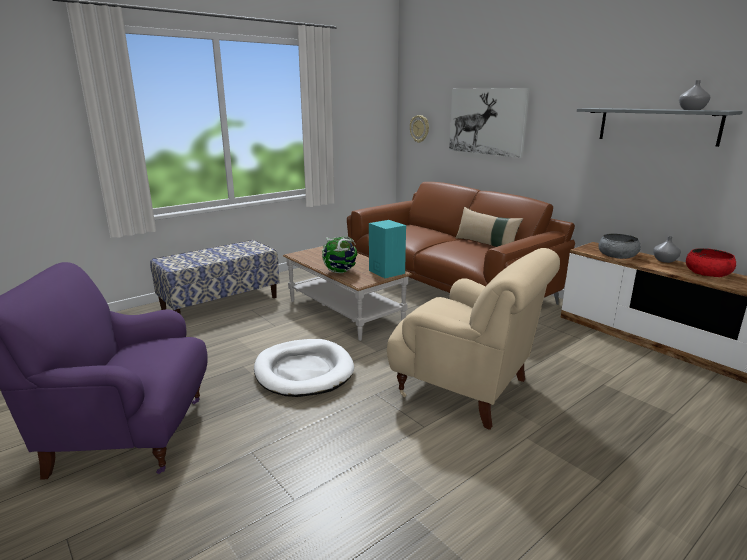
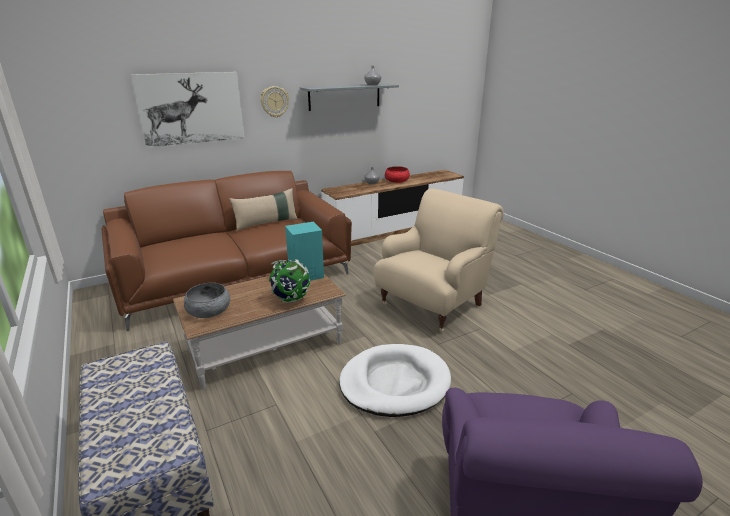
camera: 80 degrees left, 5 degrees up
(419, 128) = (78, 129): wall clock -> wall clock (274, 102)
(617, 255) = (356, 189): grey bowl -> grey bowl (209, 310)

